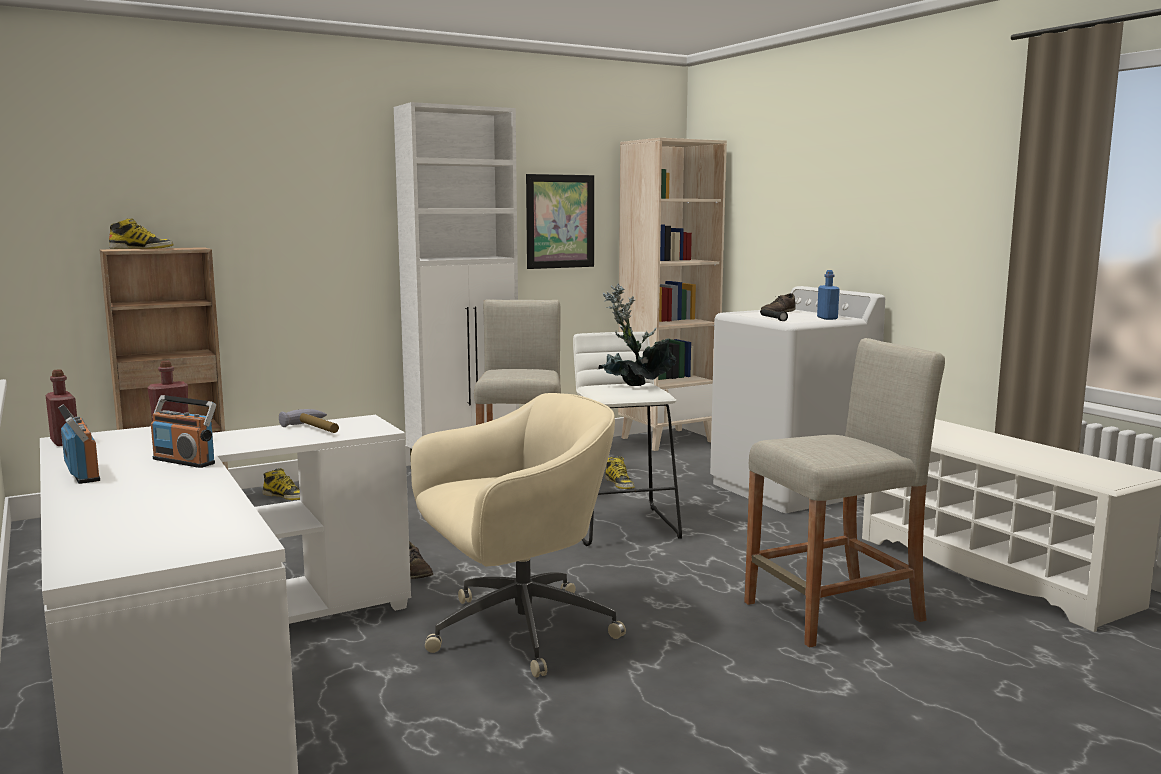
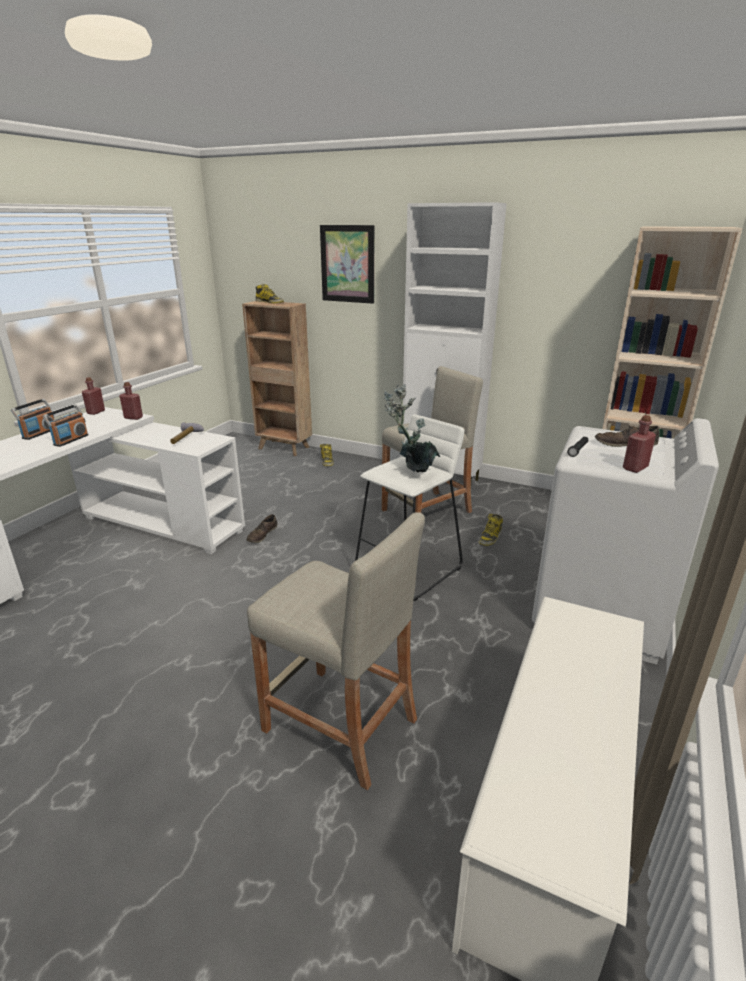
camera: 55 degrees right, 15 degrees up
(184, 461) = (71, 440): radio -> radio turned 150 degrees counterclockwise
(516, 631) = (204, 599): beige office chair -> none
(560, 221) = (563, 303): picture -> picture (347, 264)
(827, 318) = (635, 468): blue bottle -> red bottle

